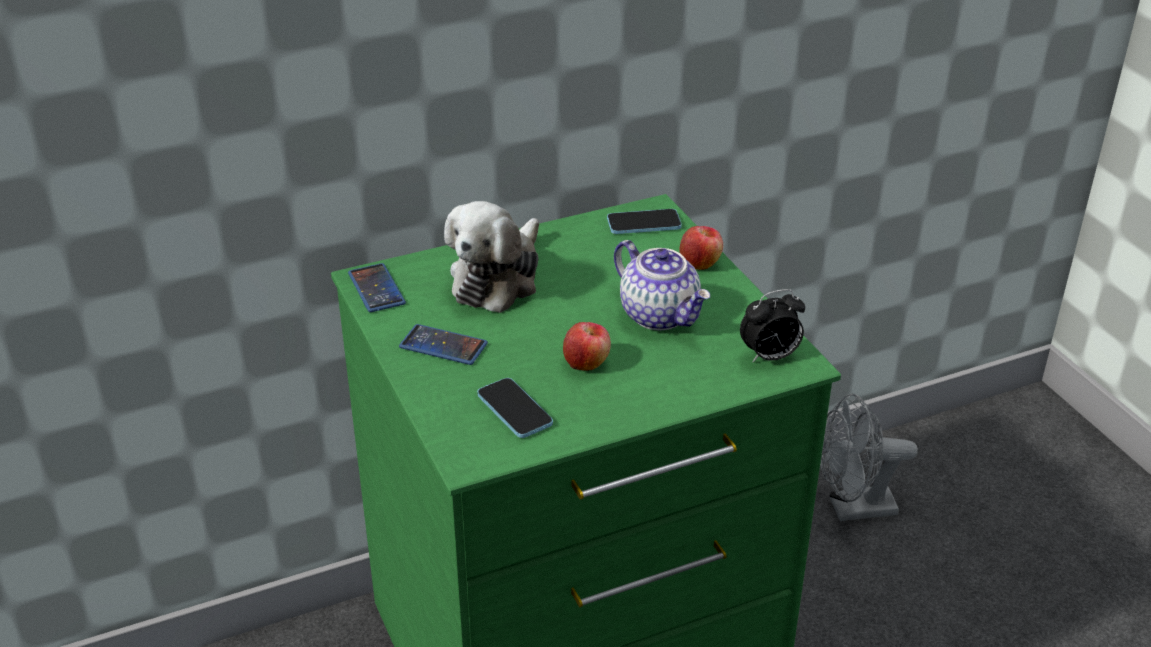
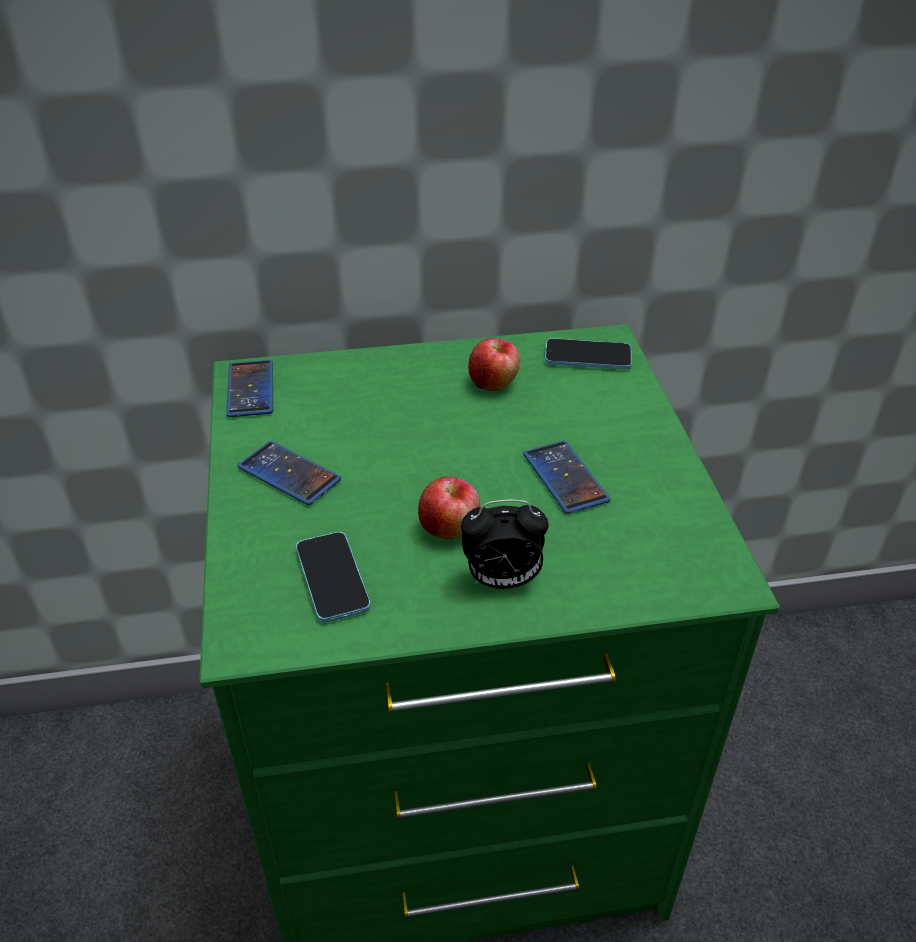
camera: 15 degrees right, 5 degrees up
(498, 278) = (391, 398): plush toy -> none
(660, 315) = (565, 477): teapot -> phone
(700, 263) = (638, 416): apple -> apple (493, 382)
(770, 357) = (688, 562): alarm clock -> alarm clock (502, 580)
(852, 509) = (801, 690): grey fan -> none

